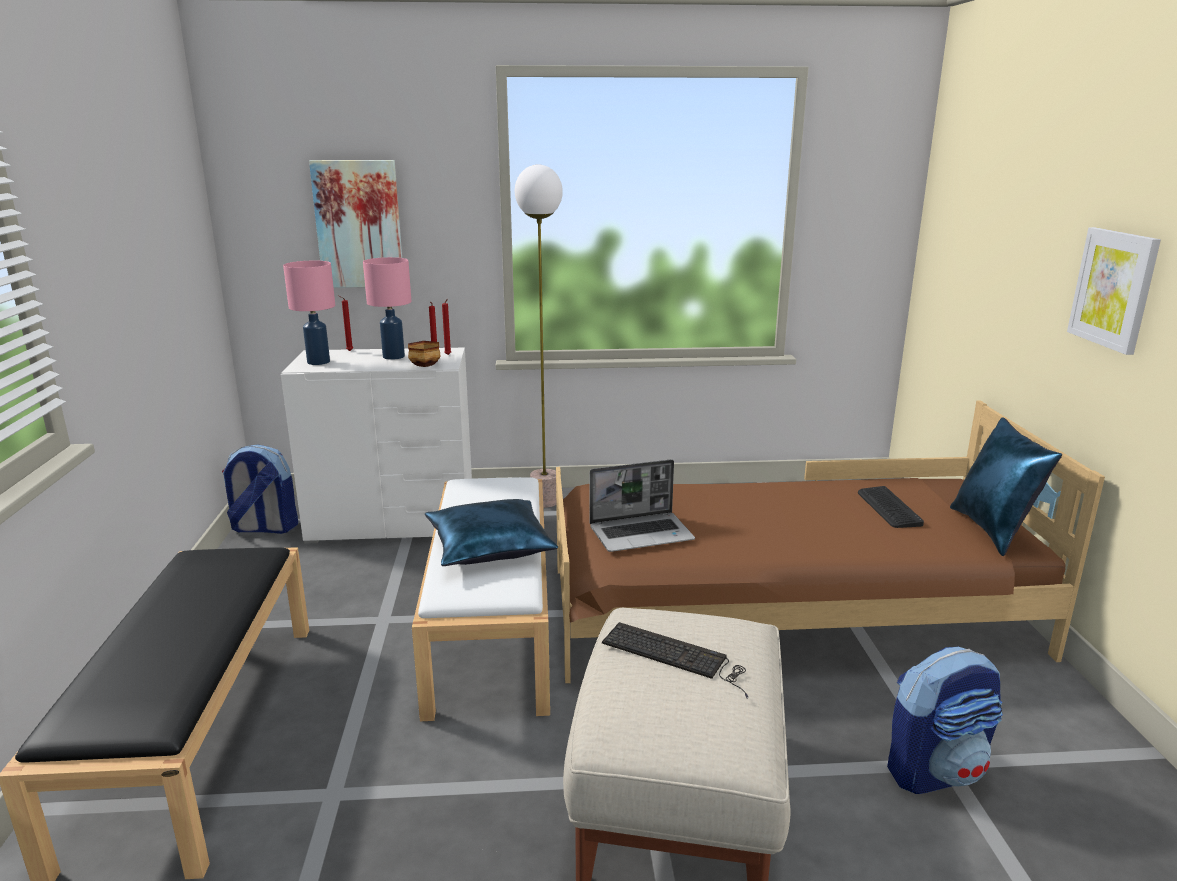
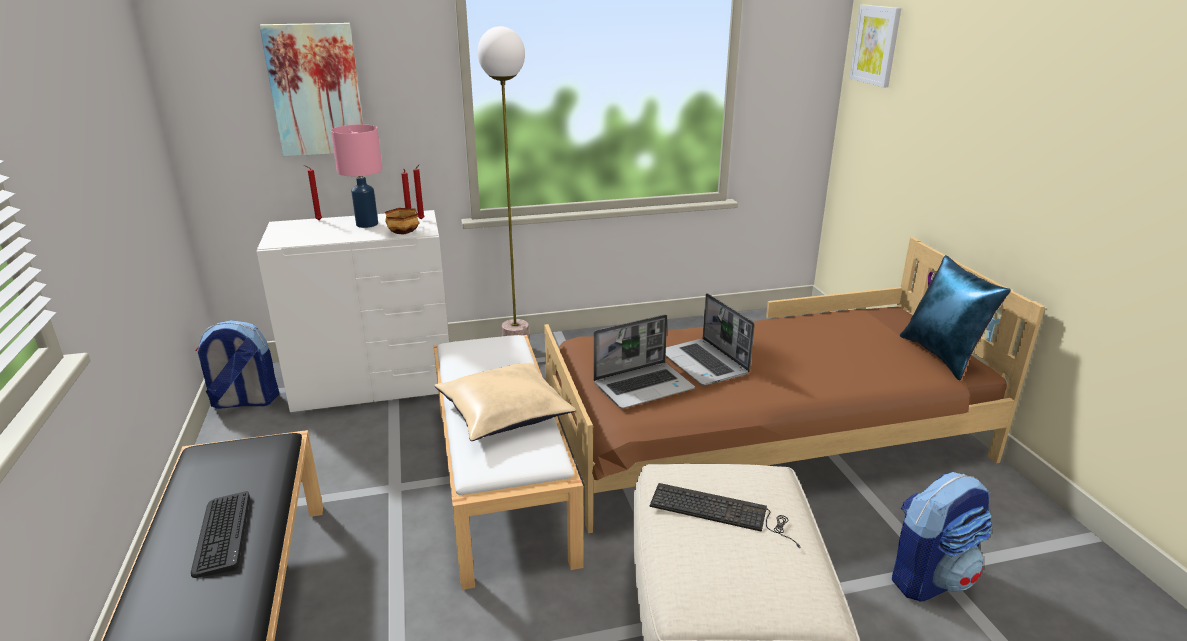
camera: 10 degrees left, 5 degrees up
(319, 362) = (292, 234): pink table lamp -> none
(489, 547) = (505, 413): blue pillow -> beige pillow
(716, 518) = (705, 364): none -> laptop
(888, 508) = (849, 341): keyboard -> keyboard (222, 534)
(1114, 289) = (1052, 141): picture -> picture (876, 45)

